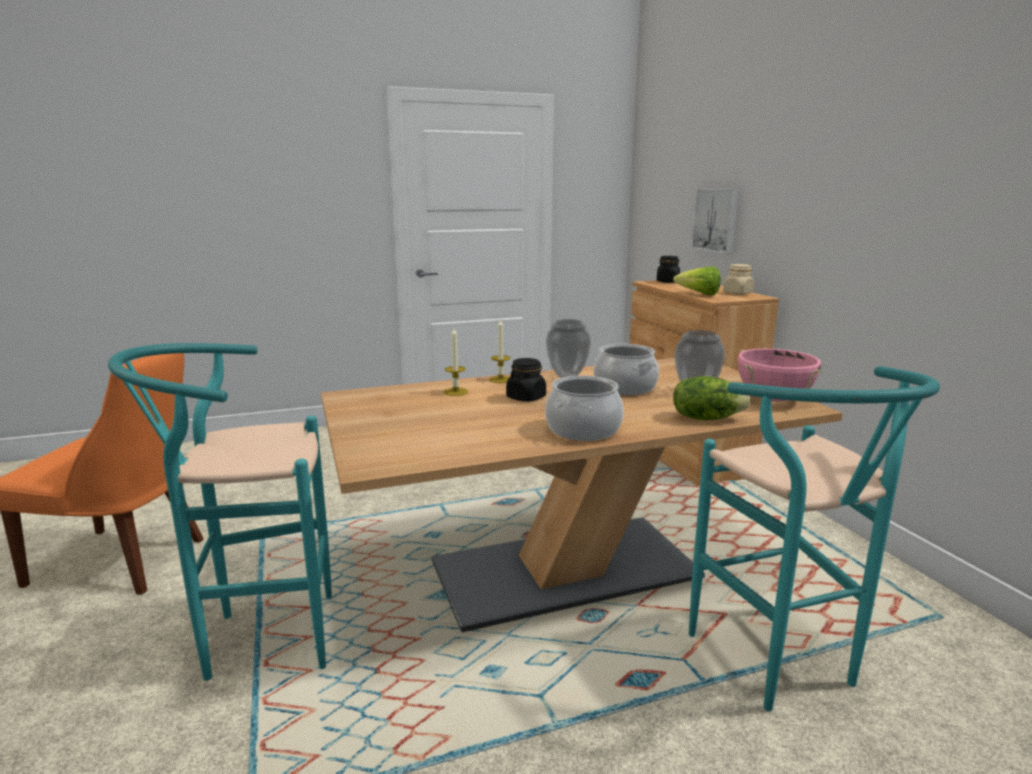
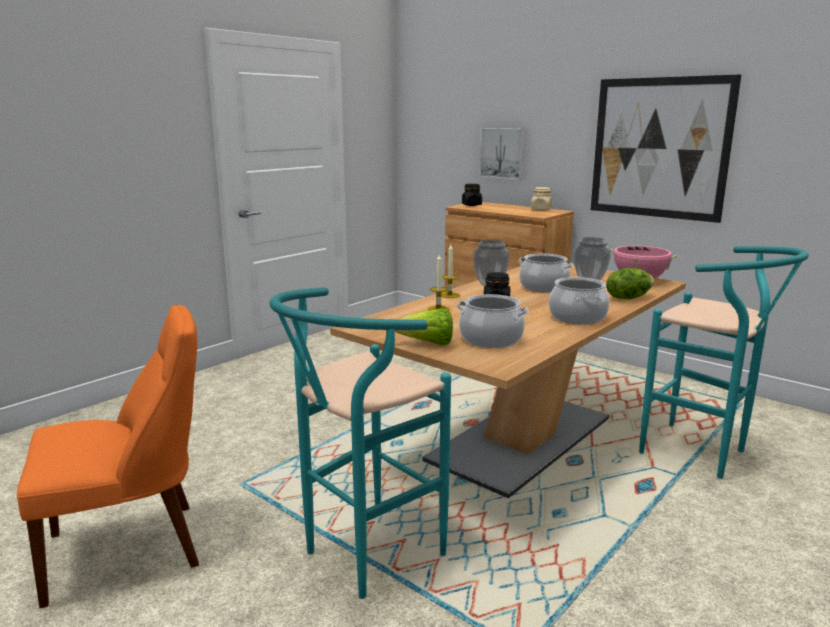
camera: 30 degrees left, 0 degrees up
(431, 434) = (491, 339): none -> cooking pot
(699, 294) = (519, 212): lettuce -> lettuce (427, 344)
(882, 215) = (659, 148): none -> picture

